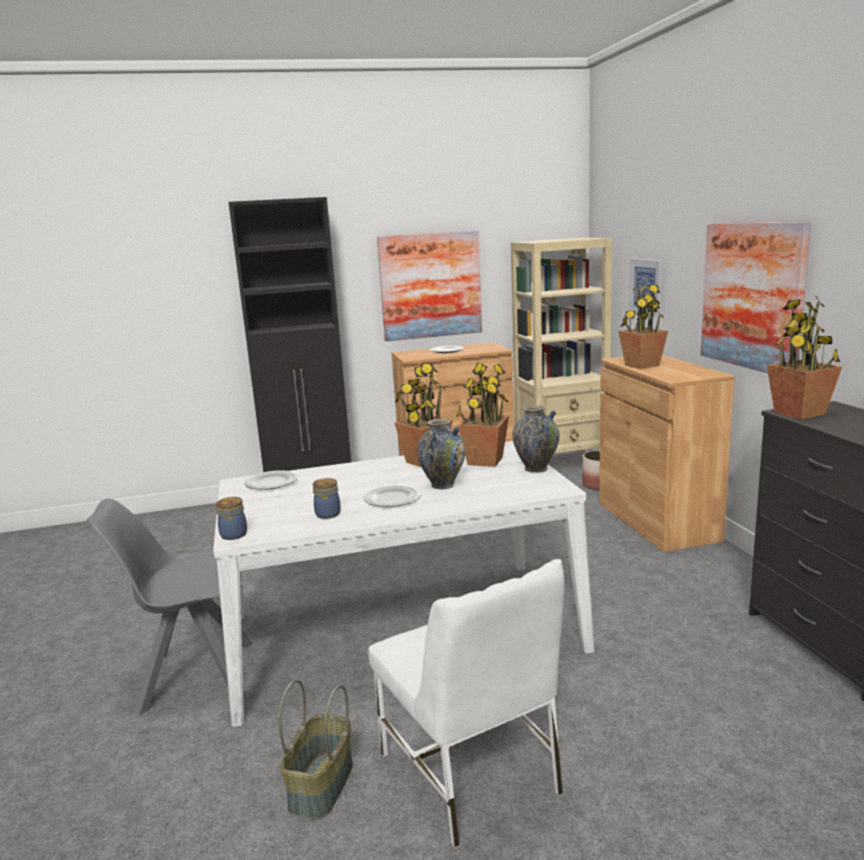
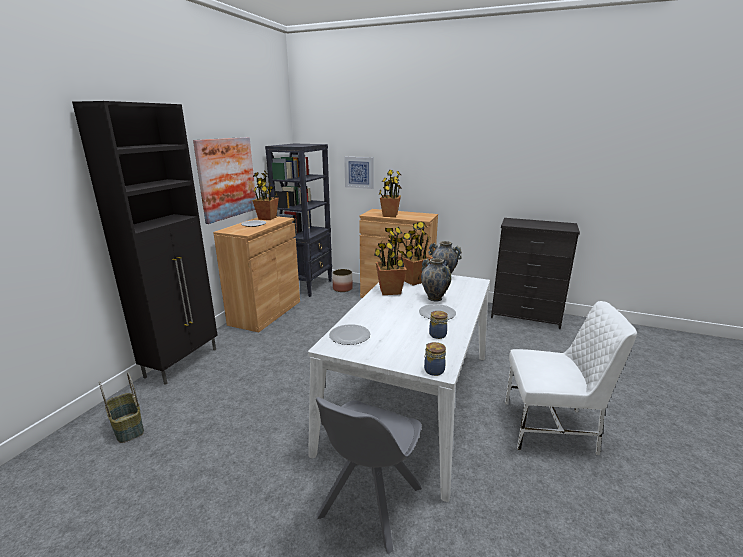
camera: 55 degrees left, 5 degrees up
(322, 786) = (532, 481): basket -> basket (128, 427)
(562, 466) = (306, 286): beige bookcase -> black bookcase
(752, 296) = (447, 174): picture -> none
(800, 413) = (513, 224): potted plant -> potted plant (267, 218)

